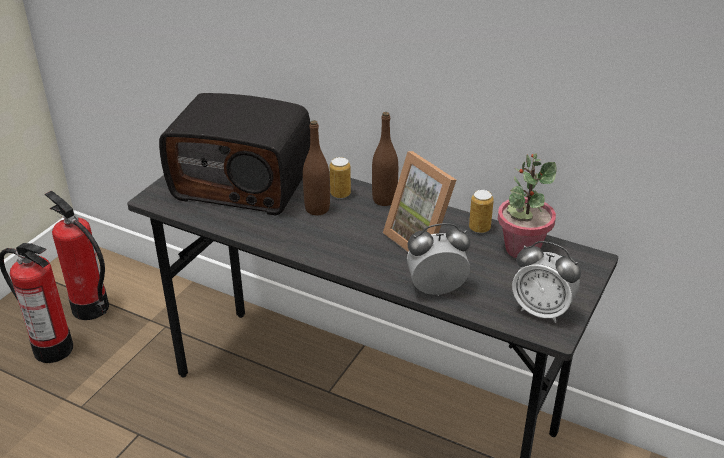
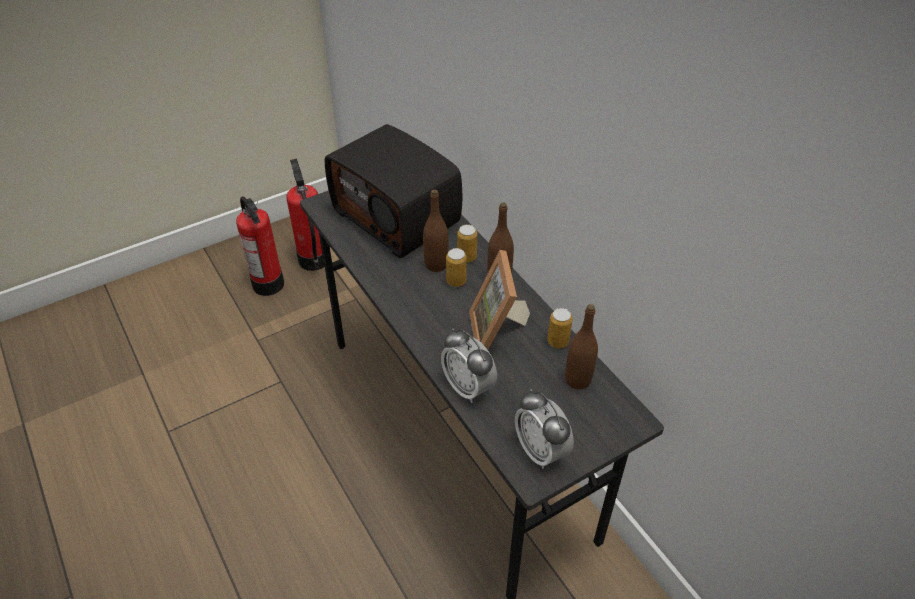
camera: 30 degrees right, 10 degrees up
(348, 215) = (456, 281): none -> can
(436, 289) = (468, 387): alarm clock -> alarm clock turned 150 degrees counterclockwise
(521, 249) = (577, 380): potted plant -> brown bottle

